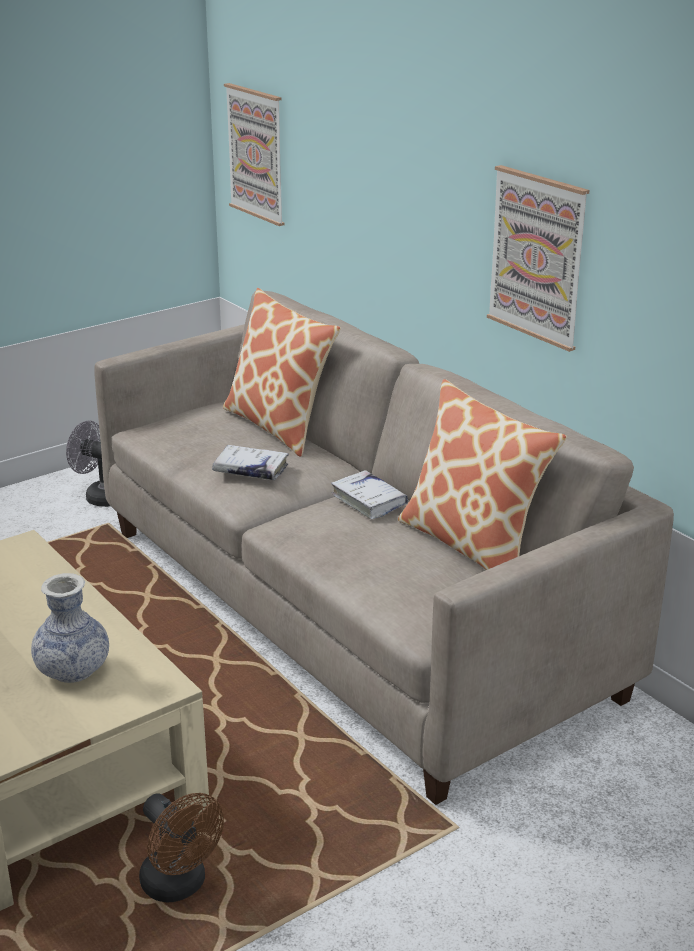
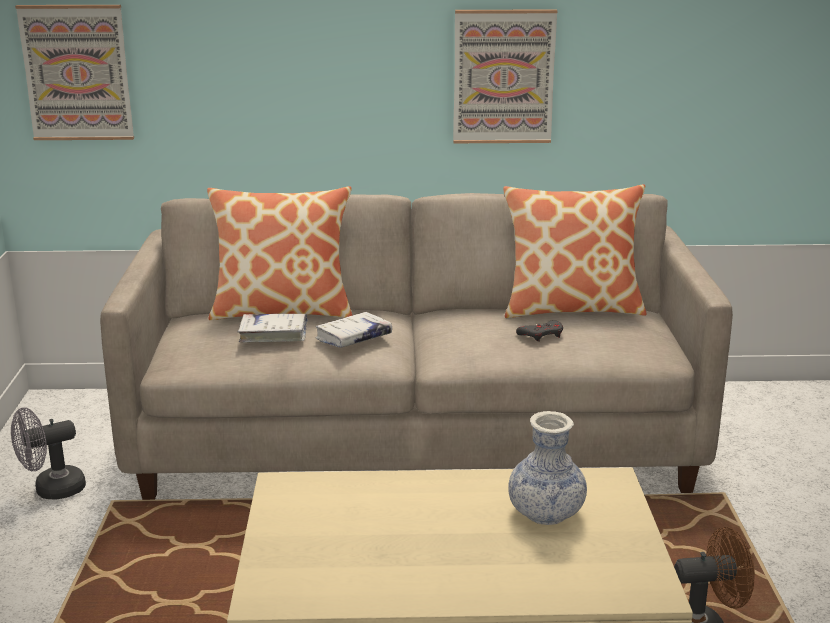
camera: 55 degrees left, 5 degrees down
(369, 501) = (465, 317): white book -> white book (273, 334)
(375, 549) = (542, 335): none -> grey game controller

